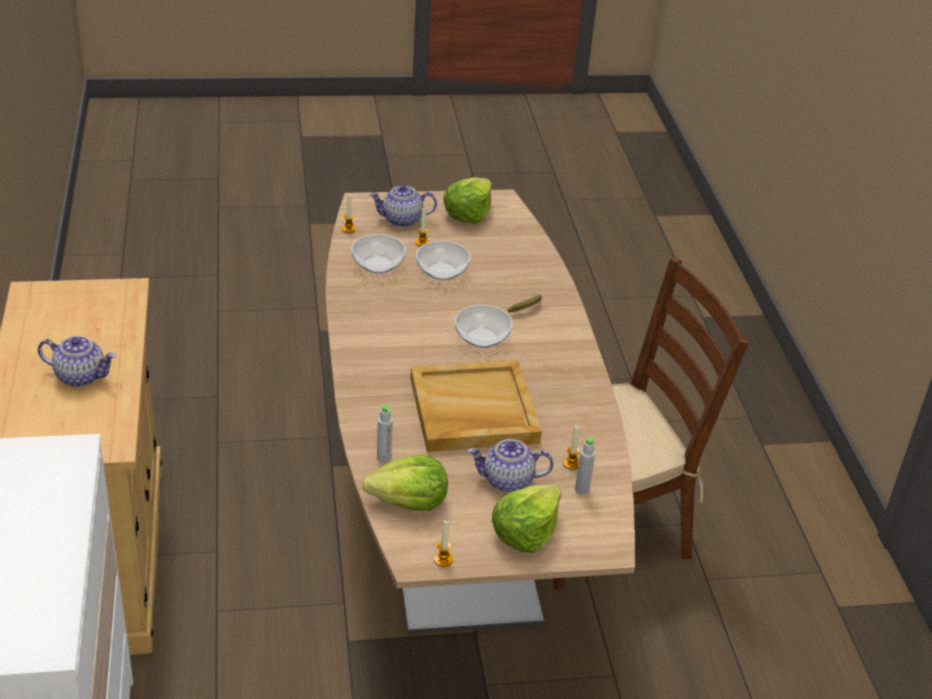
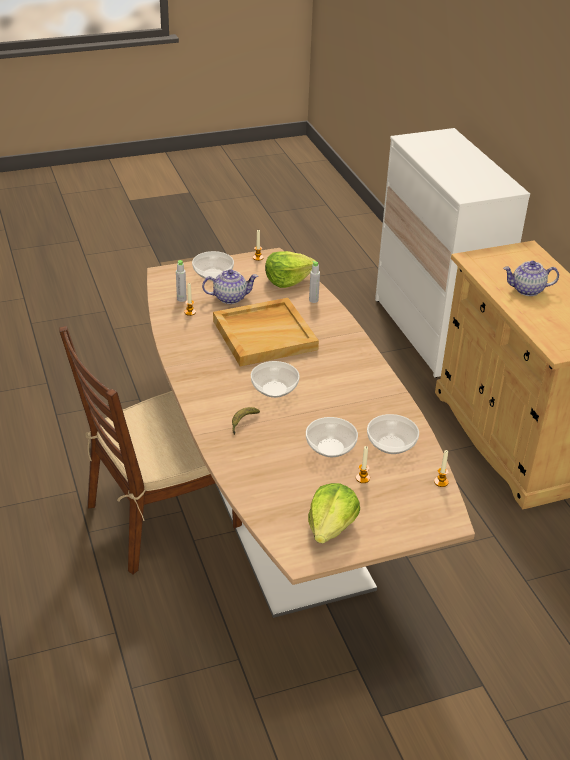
camera: 170 degrees right, 0 degrees up
(401, 220) = (395, 504): teapot -> none
(525, 532) = (213, 274): lettuce -> bowl

